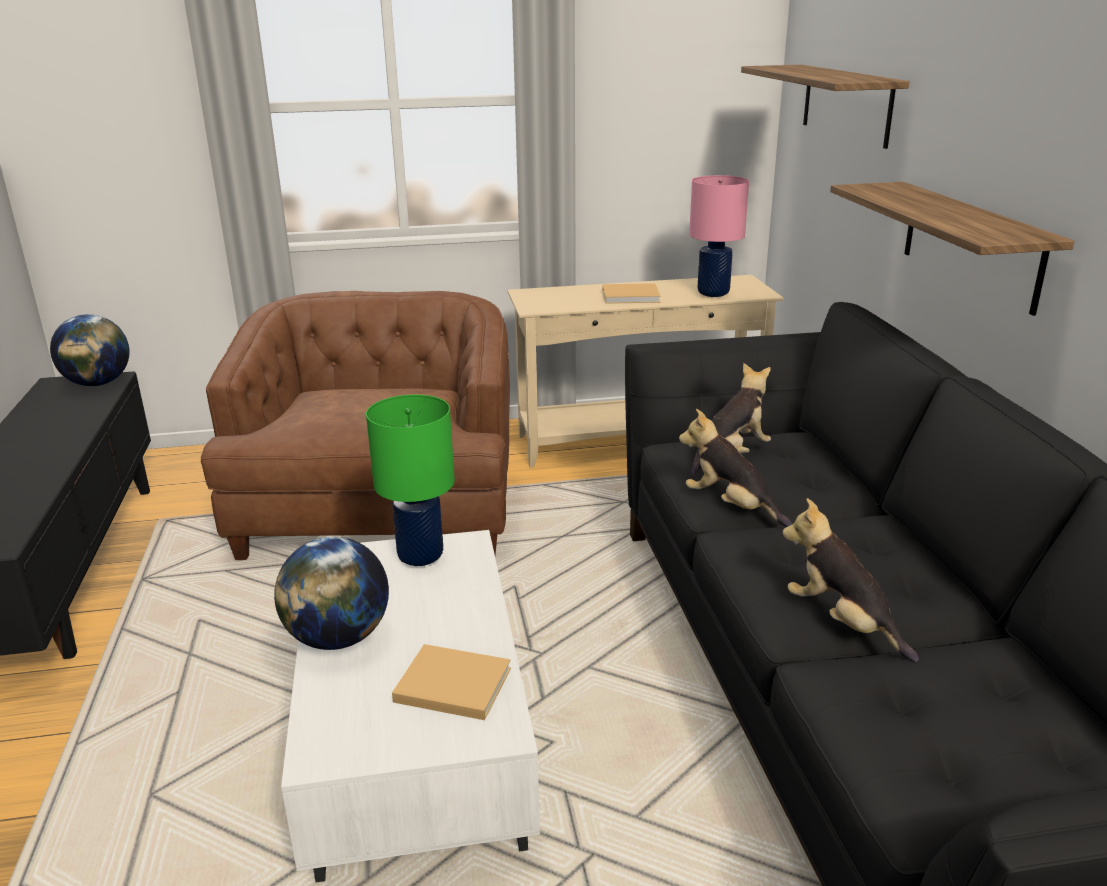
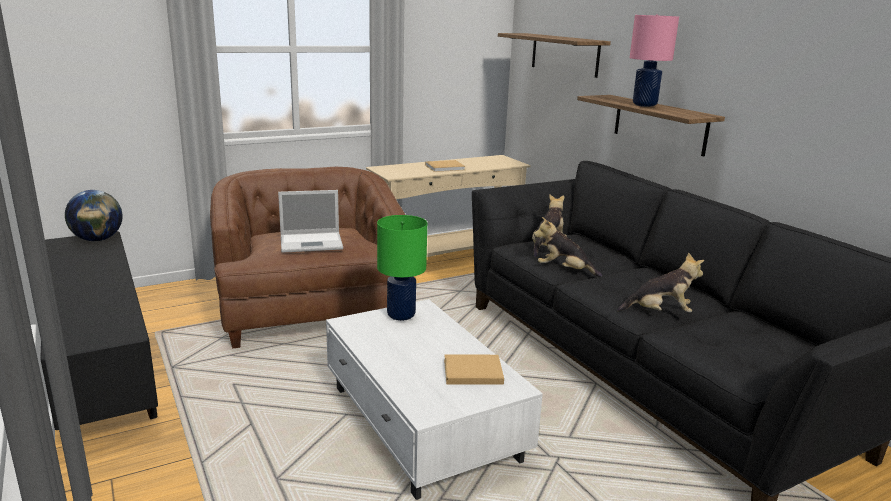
camera: 20 degrees left, 5 degrees down
(338, 638) = (387, 360): globe -> none
(357, 414) = (312, 242): none -> laptop
(712, 295) = (491, 165): pink table lamp -> pink table lamp (644, 106)
(842, 623) = (659, 313): plush toy -> plush toy turned 150 degrees clockwise

